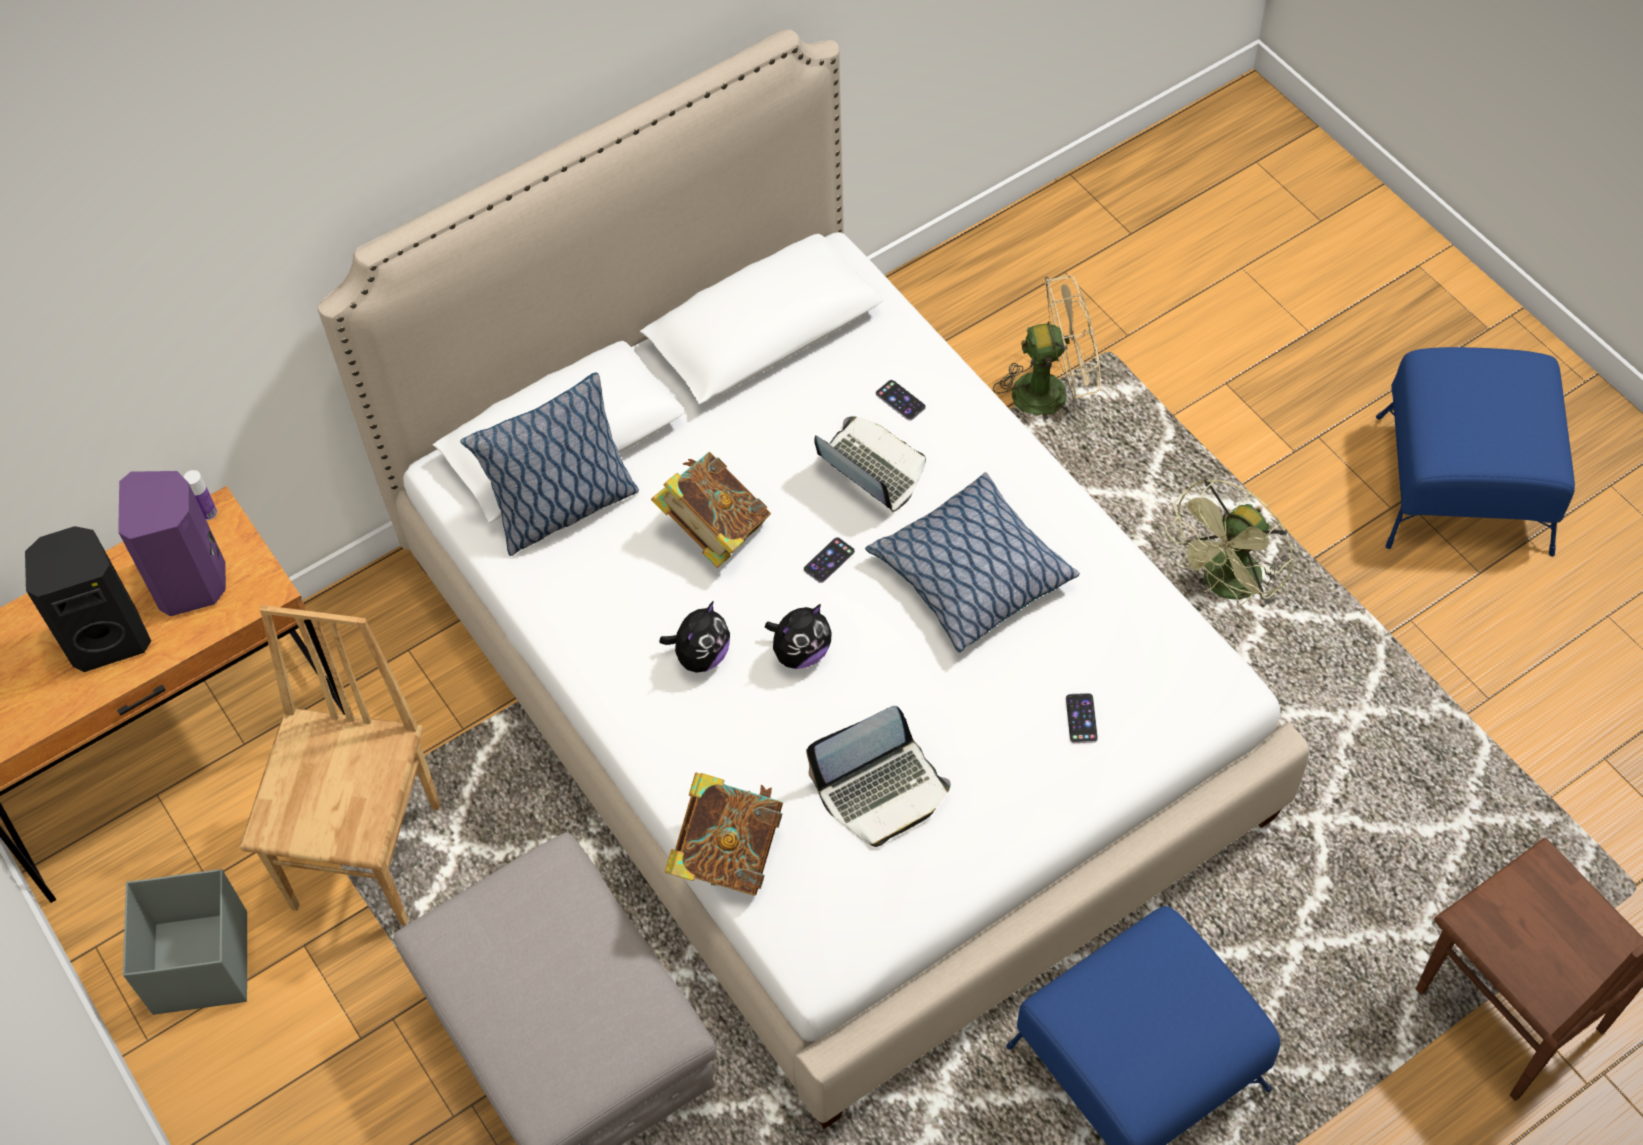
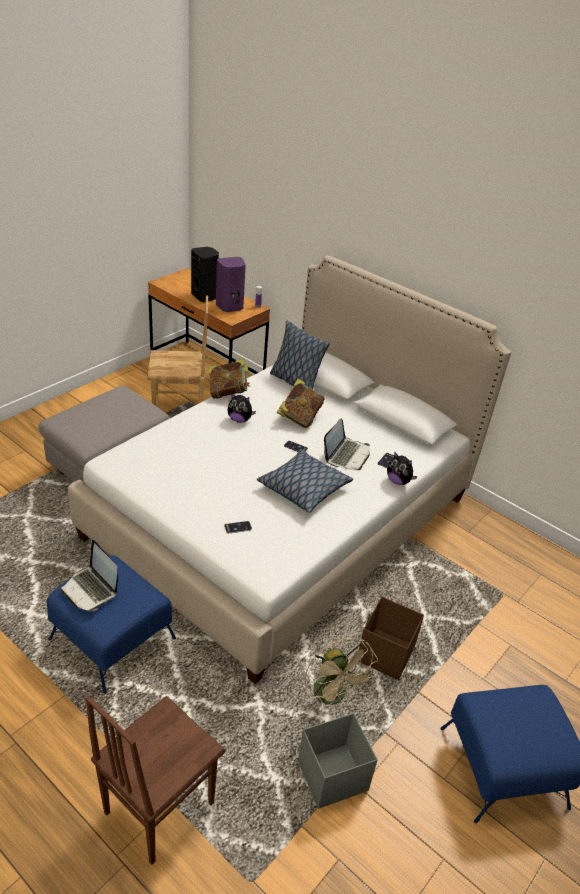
camera: 70 degrees right, 20 degrees down
(200, 965) = (133, 387): grey storage box -> grey storage box (331, 775)
(727, 853) = (152, 434): book -> book (228, 393)
(800, 652) = (248, 444): plush toy -> plush toy (398, 481)
(882, 790) = (187, 469): laptop -> laptop (91, 589)
(1052, 391) = (467, 575): beige fan -> beige fan (333, 697)
(1226, 587) = (385, 654): green fan -> brown storage box

